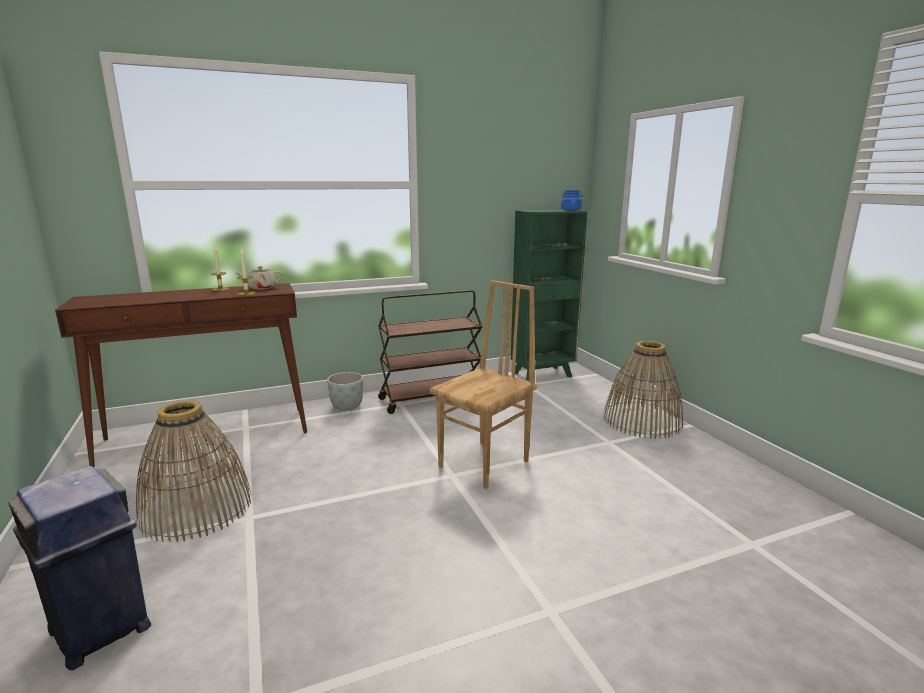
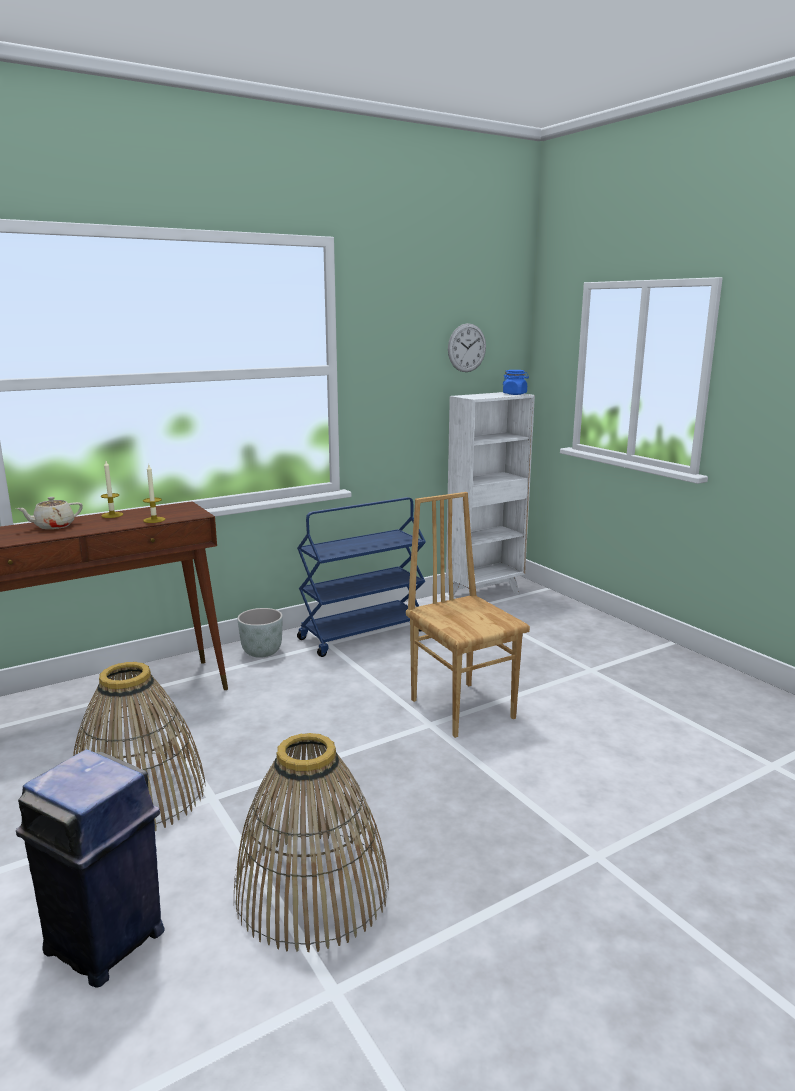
camera: 10 degrees left, 0 degrees up
(261, 288) = (164, 511): beige teapot -> beige teapot (53, 526)
(431, 399) = (363, 634): brown cart -> blue cart
(485, 464) = (463, 708): brown chair -> brown chair turned 60 degrees counterclockwise
(532, 171) = (467, 348): none -> wall clock
(543, 375) = (485, 594): green bookcase -> white bookcase
(642, 421) = (618, 642): basket -> basket (312, 890)

